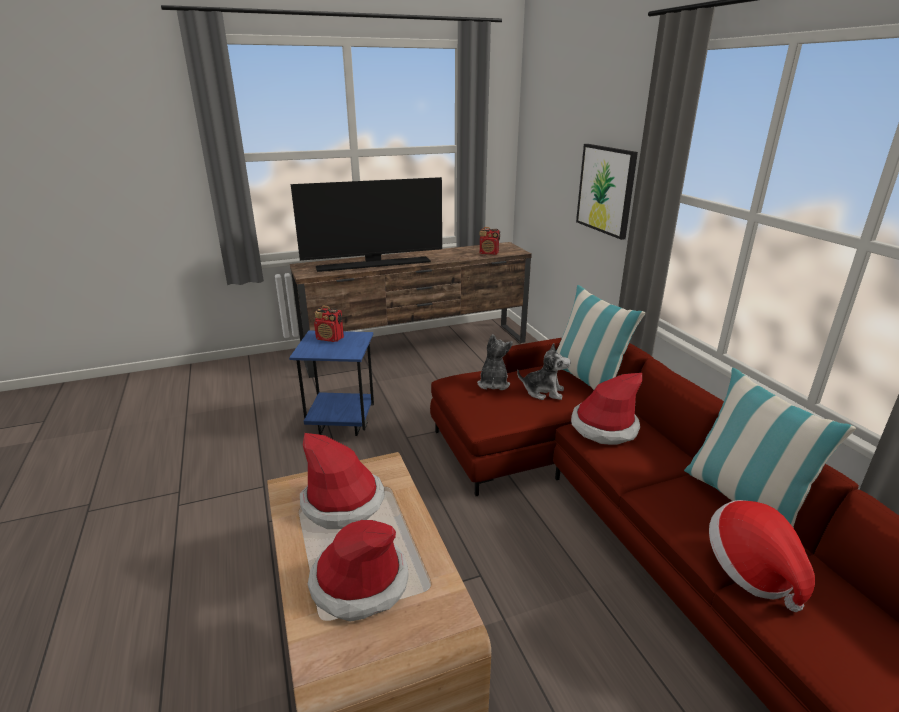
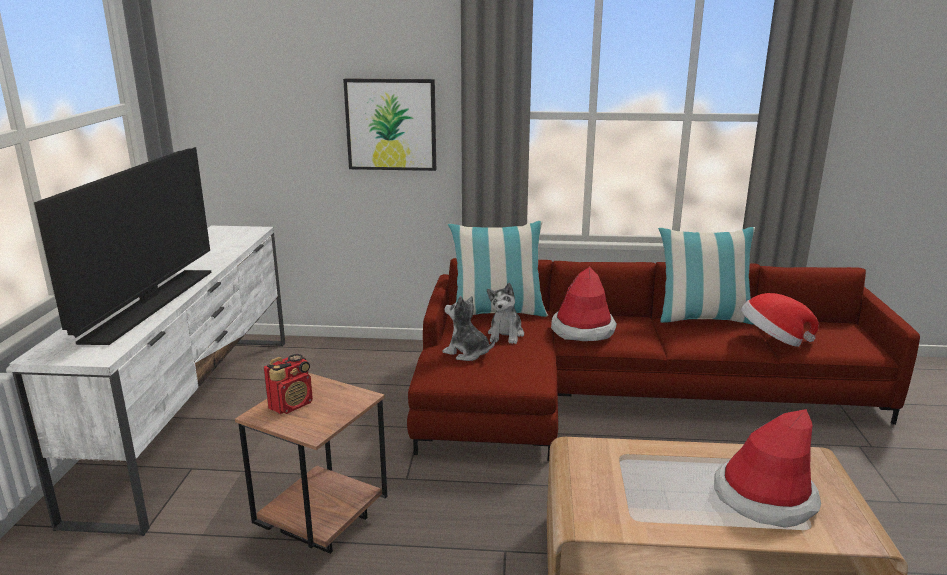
camera: 65 degrees left, 5 degrees down
(342, 423) = (322, 526): blue side table -> brown side table
(343, 503) = (638, 487): hat -> none
(418, 349) = (196, 415): brown tv stand -> white tv stand
(489, 253) = (235, 242): radio -> none
(543, 392) = (506, 335): plush toy -> plush toy turned 150 degrees clockwise

